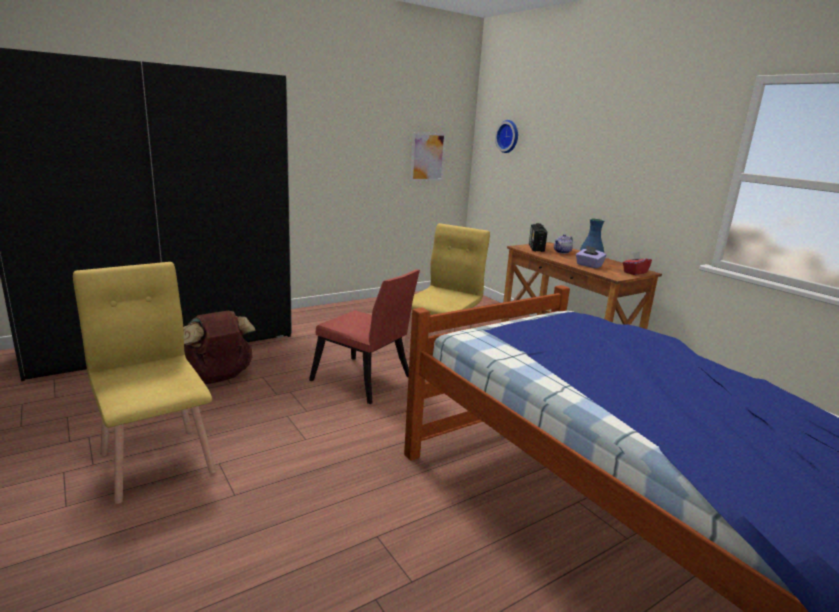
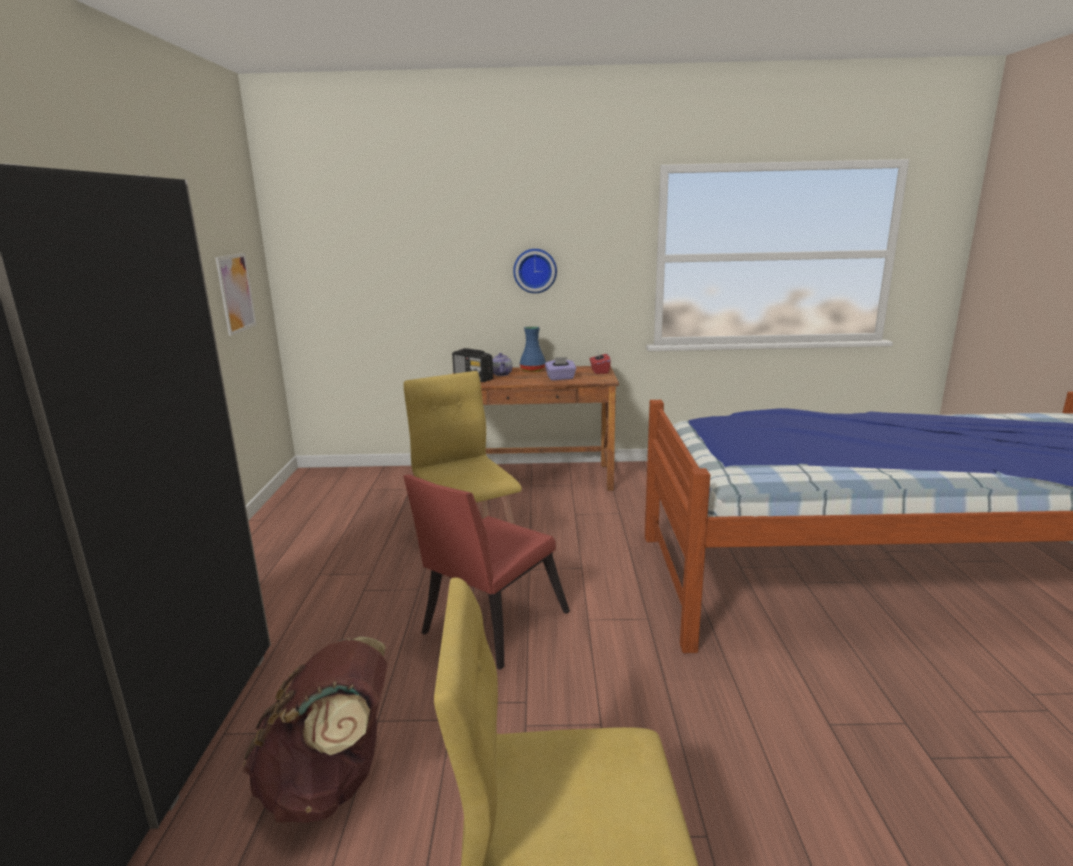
camera: 55 degrees left, 0 degrees up
(365, 382) = (489, 626): red chair -> red chair turned 150 degrees clockwise
(508, 136) = (342, 246): wall clock -> wall clock (535, 270)

